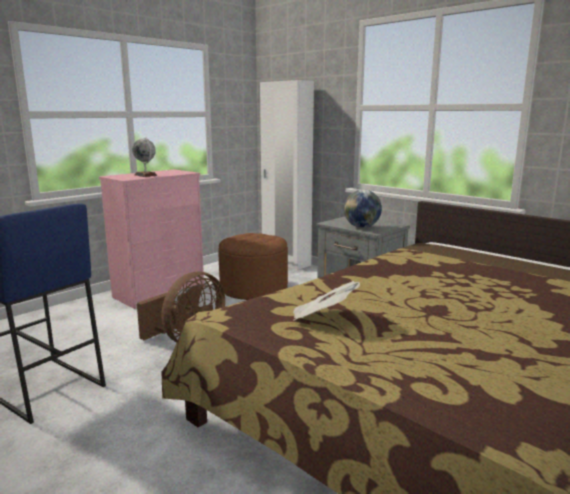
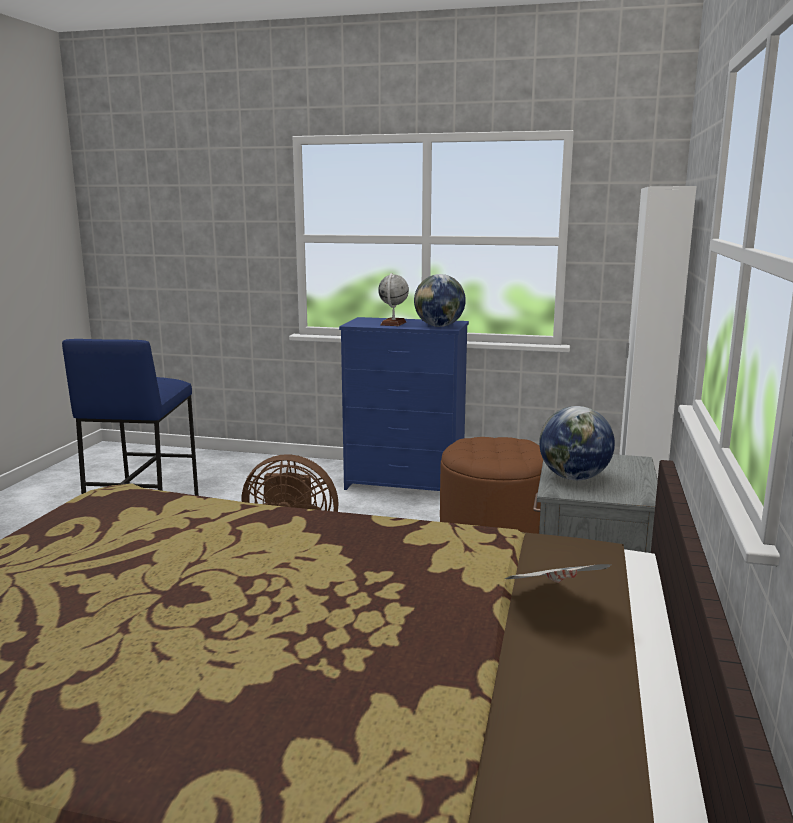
camera: 60 degrees right, 0 degrees up
(160, 292) = (405, 484): pink dresser -> blue dresser
(178, 172) = (439, 326): none -> globe
(322, 317) = (119, 534): newspaper -> newspaper (554, 598)

